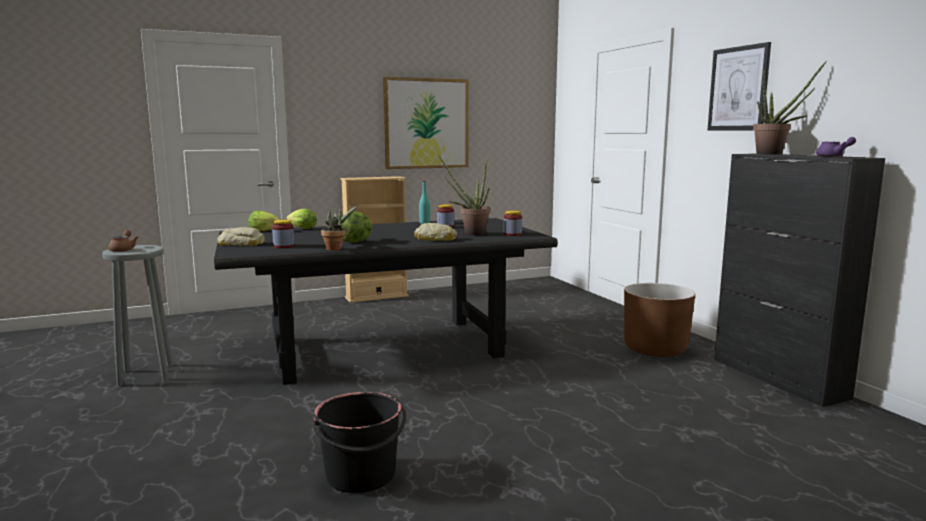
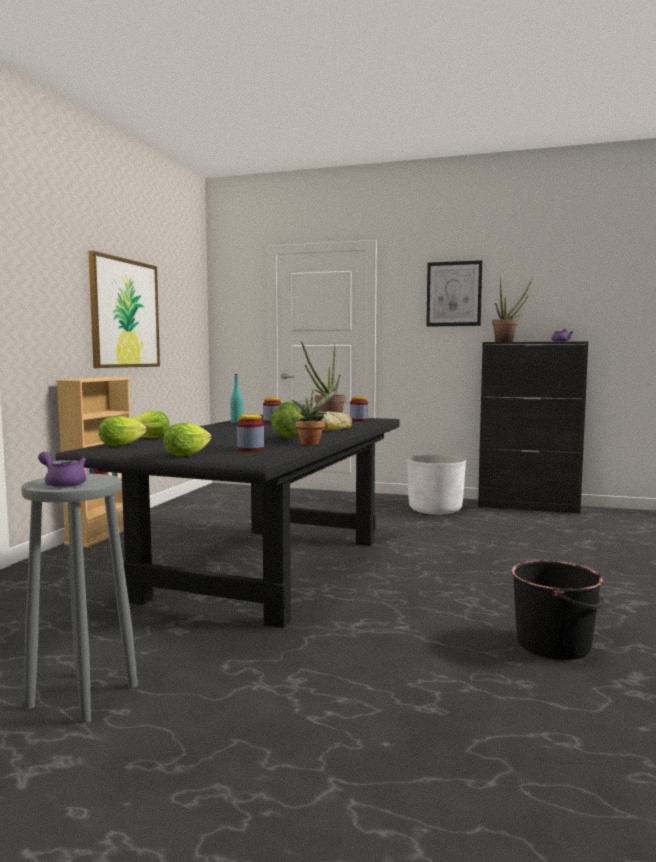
camera: 50 degrees left, 5 degrees down
(123, 249) = (63, 483): brown teapot -> purple teapot
(242, 244) = (189, 455): bread -> lettuce
(655, 349) = (435, 510): brown planter -> white planter

